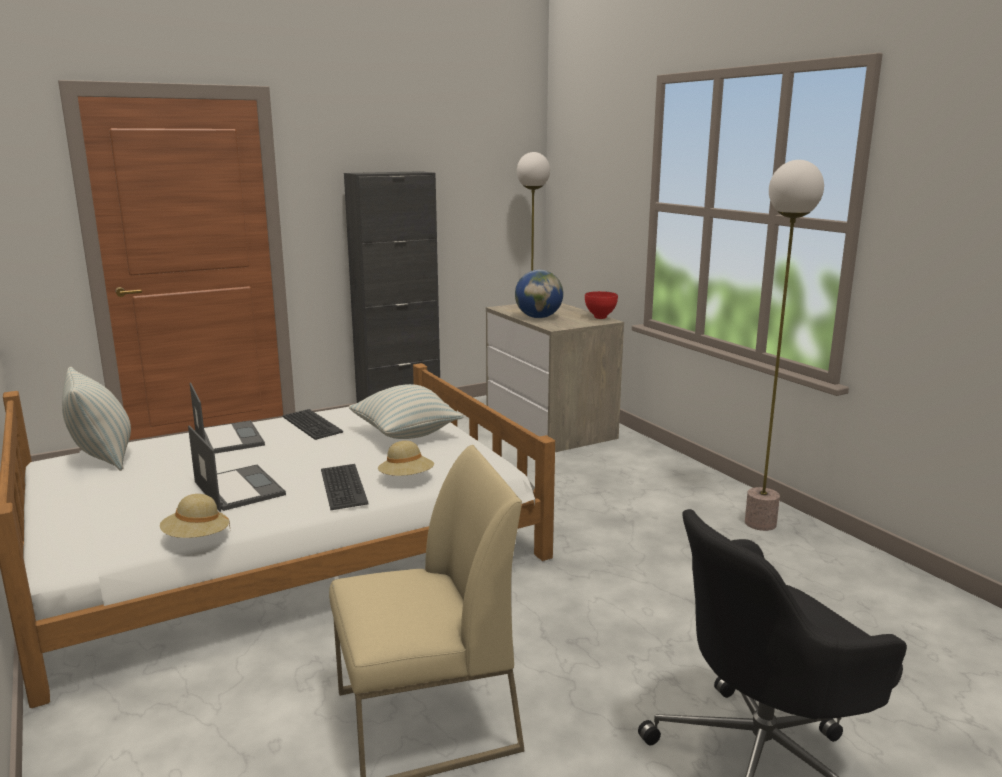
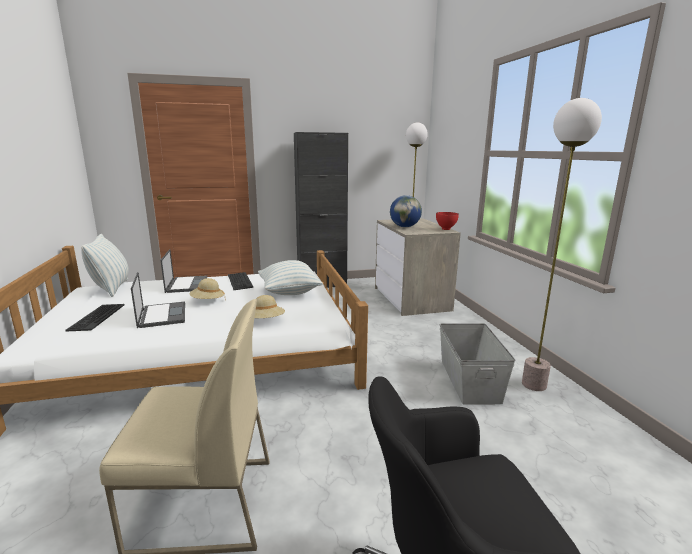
camera: 15 degrees right, 0 degrees up
(196, 538) = (107, 344): beige hat -> beige hat (207, 301)
(342, 487) = (222, 321): keyboard -> keyboard (96, 317)
(681, 529) = (470, 380): none -> grey storage box

